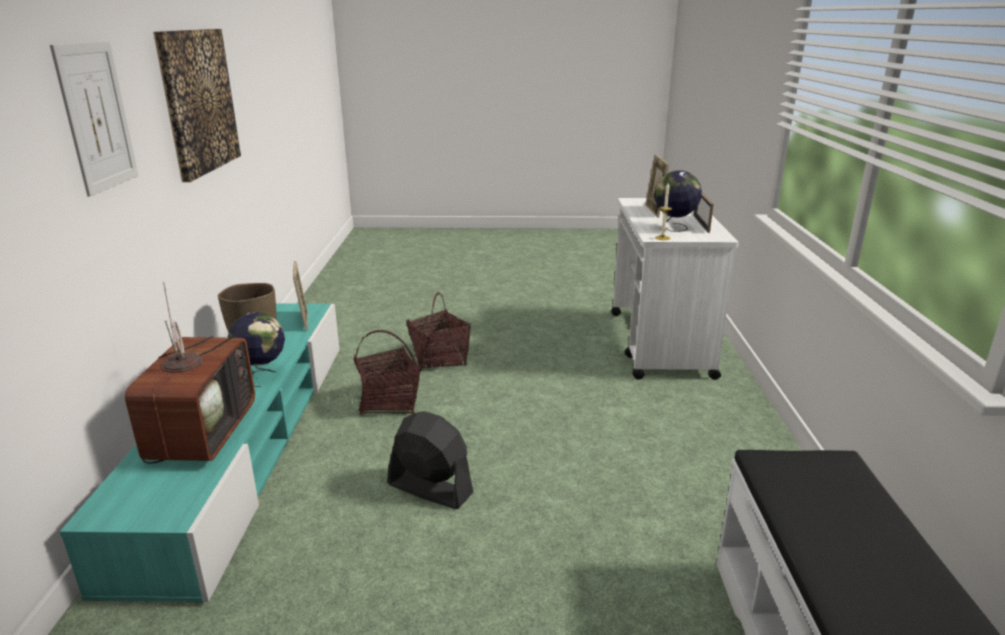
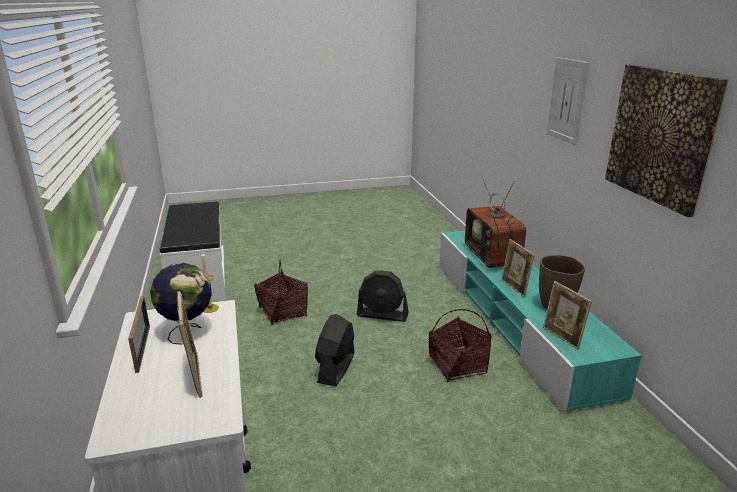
camera: 165 degrees right, 0 degrees up
(262, 375) = (514, 288): globe -> picture frame
(439, 359) = (455, 425): basket -> basket (282, 312)
(532, 420) = (336, 368): none -> black fan

